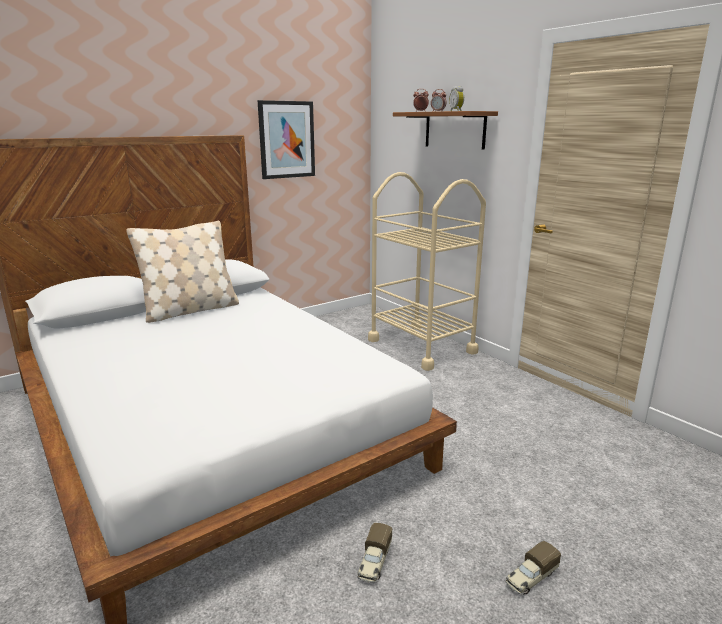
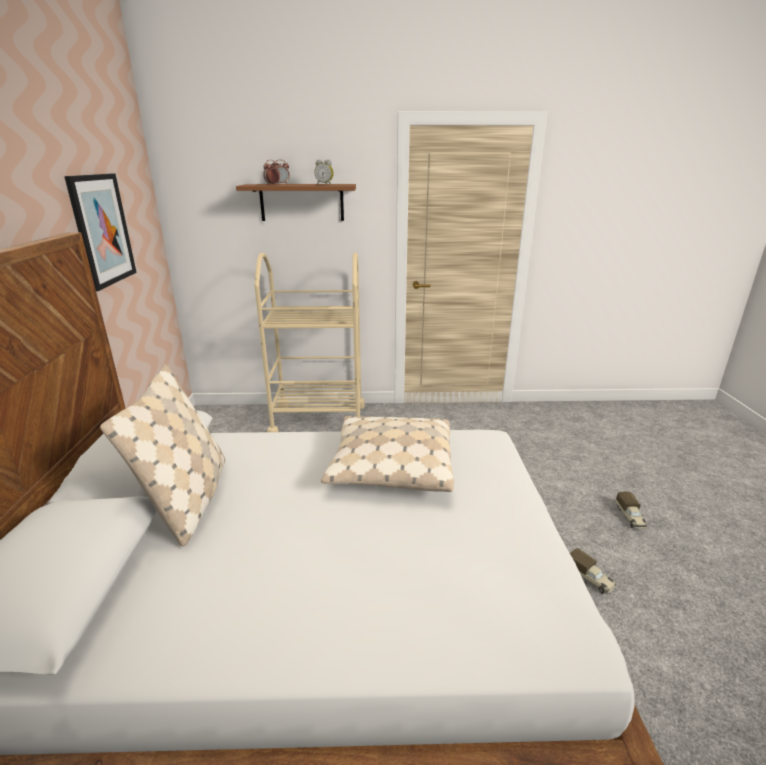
camera: 55 degrees left, 5 degrees up
(292, 347) = (391, 466): none -> beige pillow

